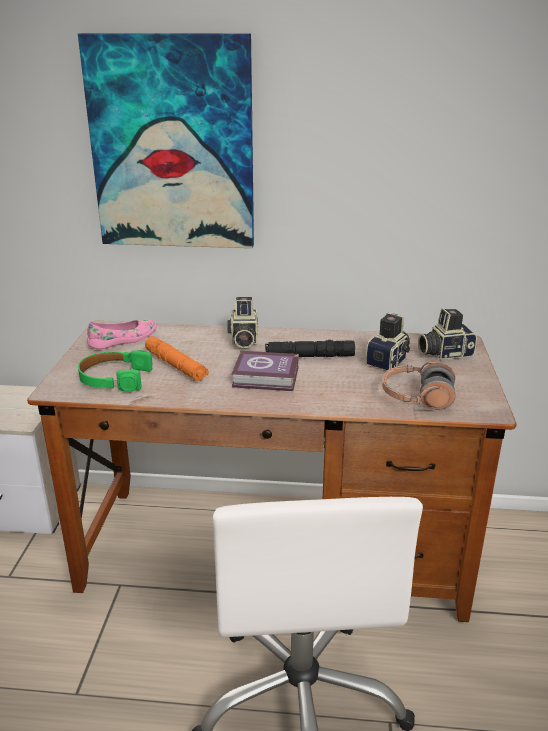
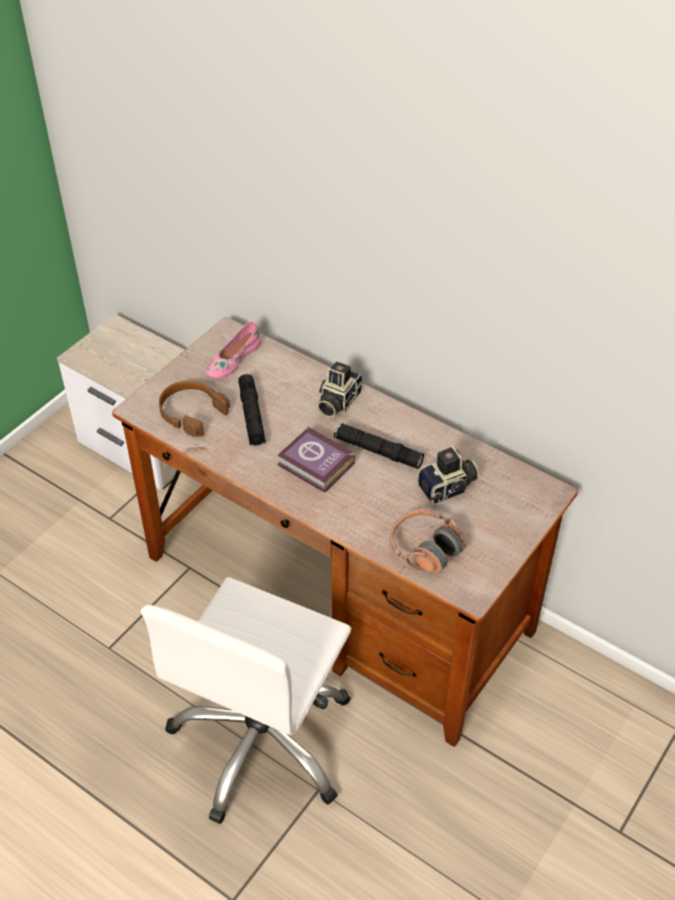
camera: 30 degrees right, 20 degrees up
(114, 378) = (191, 412): green headphones -> brown headphones
(124, 340) = (232, 359): pink shoe -> pink shoe turned 135 degrees clockwise
(172, 145) = (303, 194): picture -> none
(176, 366) = (252, 416): orange flashlight -> black flashlight
(444, 353) = (512, 500): camera -> none

